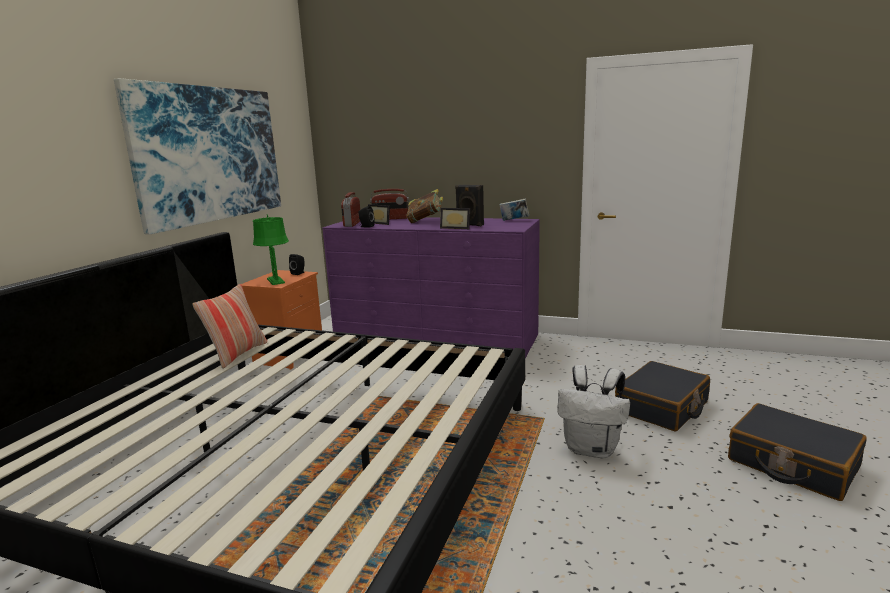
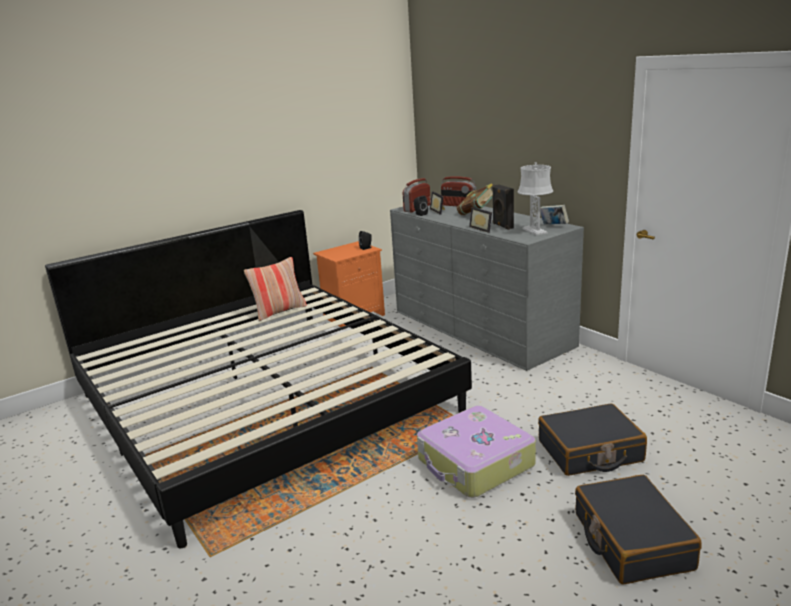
camera: 35 degrees right, 5 degrees up
(210, 154) = (294, 146): picture -> none
(275, 281) = (340, 253): green table lamp -> none
(436, 338) = (480, 328): purple dresser -> grey dresser
(507, 224) = (535, 231): none -> grey table lamp
(592, 449) = (475, 464): white backpack -> suitcase

